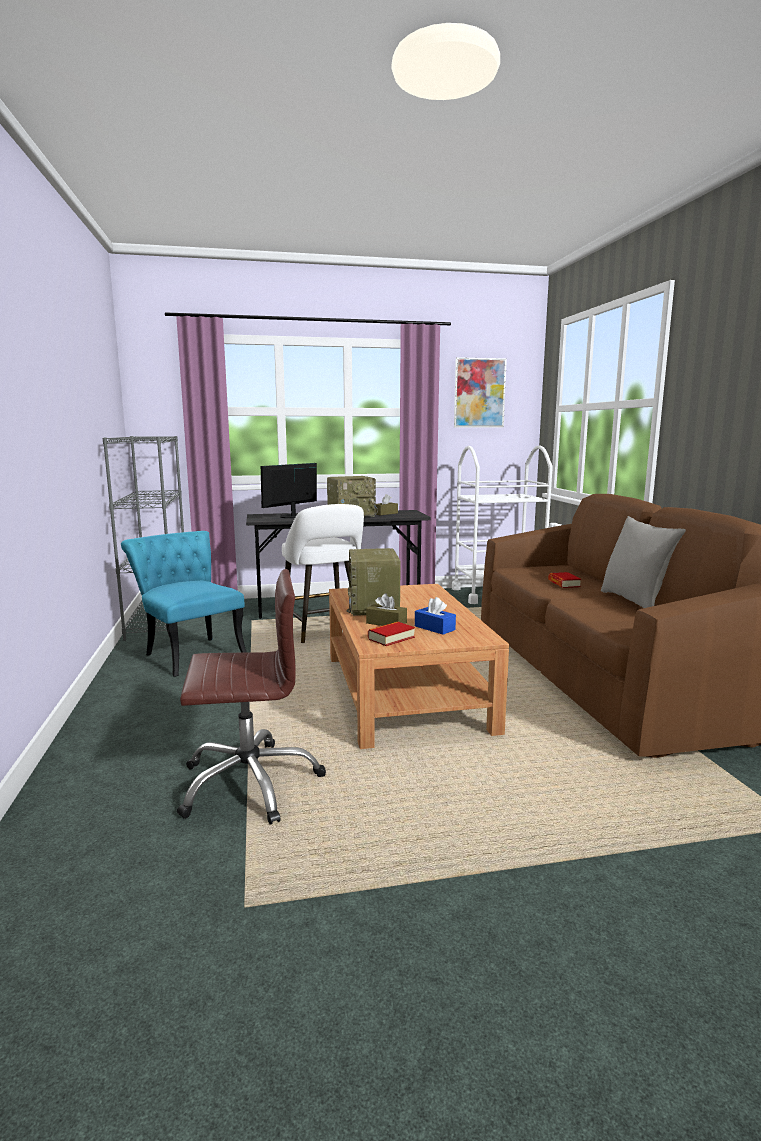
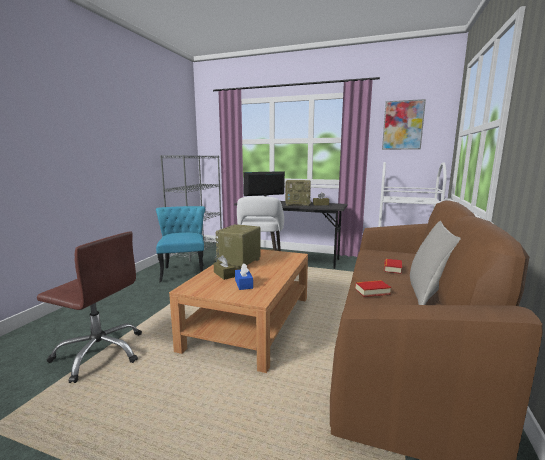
camera: 30 degrees right, 0 degrees up
(391, 638) = (206, 285): book -> book (372, 291)

